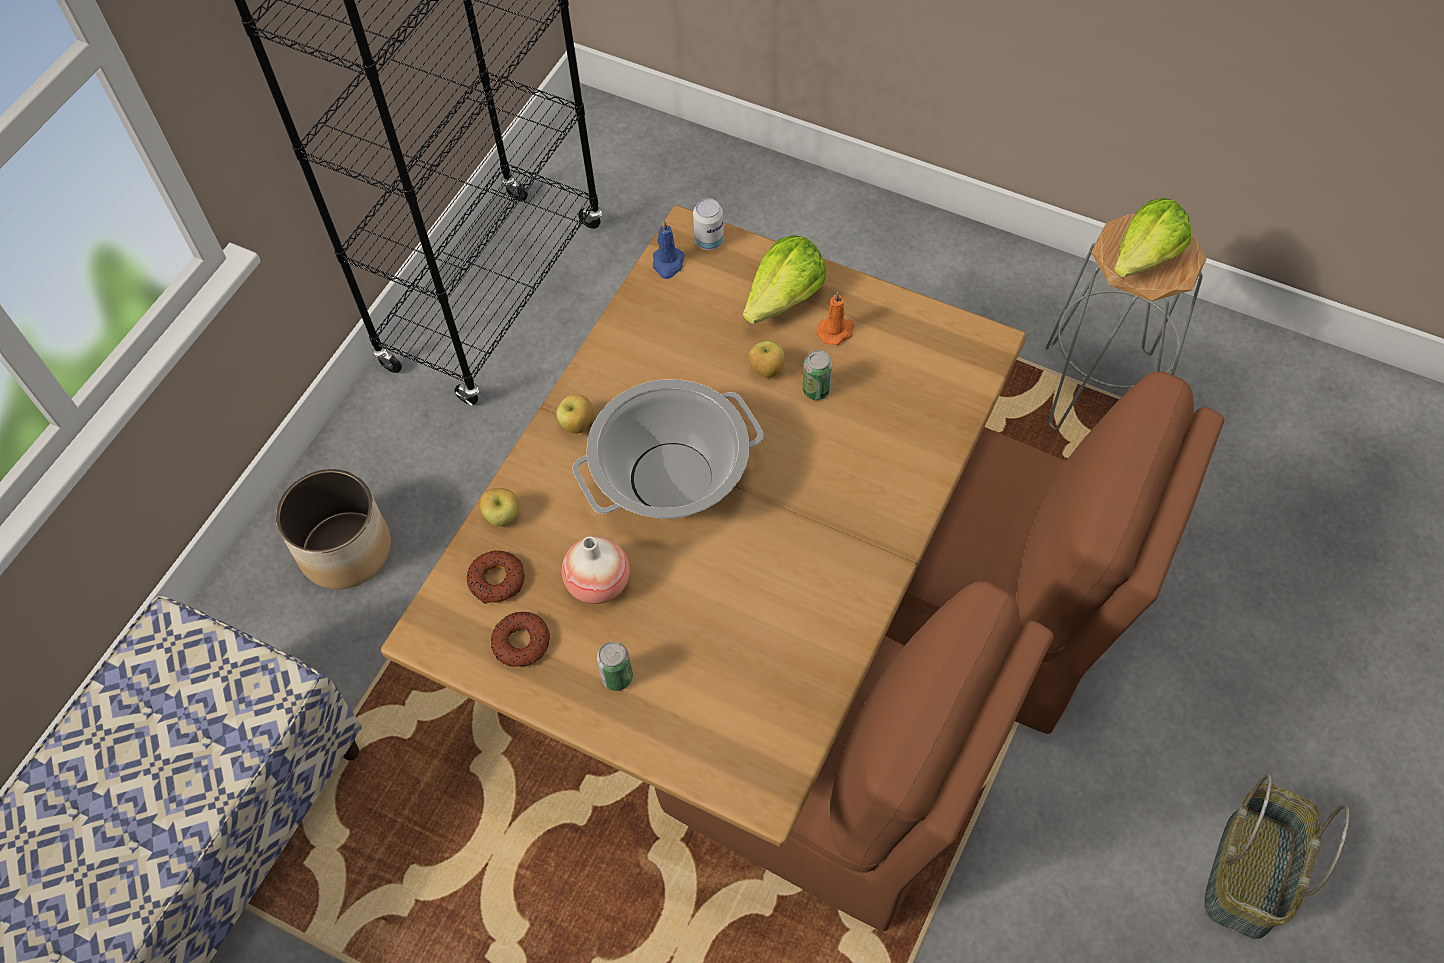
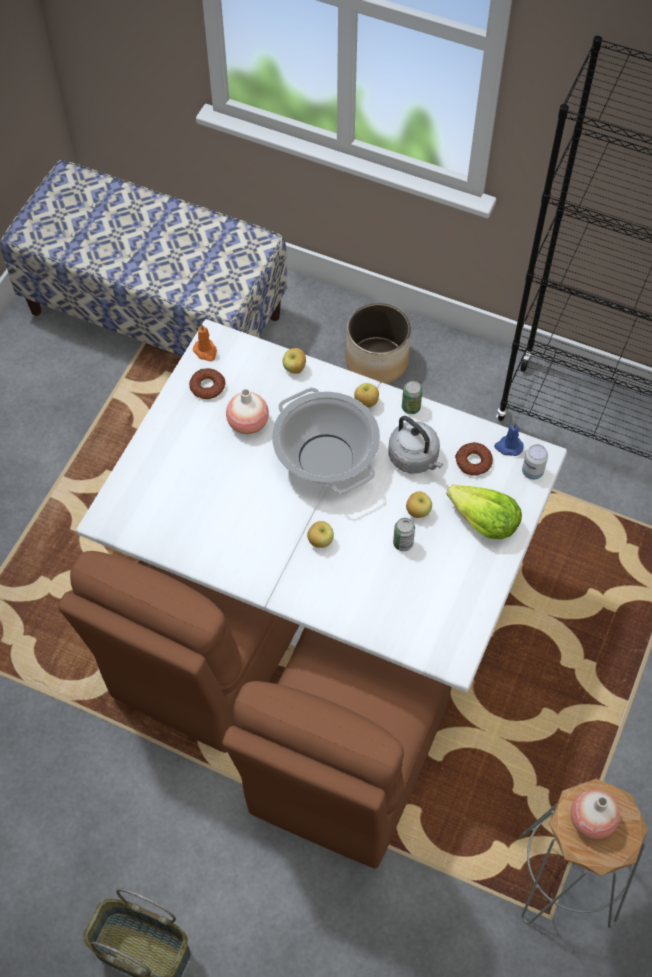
camera: 85 degrees right, 0 degrees up
(497, 580) = (249, 370): donut -> donut (473, 462)
(617, 677) = (183, 437): can -> can (411, 407)
(679, 369) = (415, 458): none -> grey kettle
(729, 631) = (325, 595): brown dining table -> white dining table
(811, 489) = (320, 541): none -> apple
(836, 331) = (456, 556): orange candle -> orange candle (205, 351)
(1146, 257) = (591, 820): lettuce -> vase

